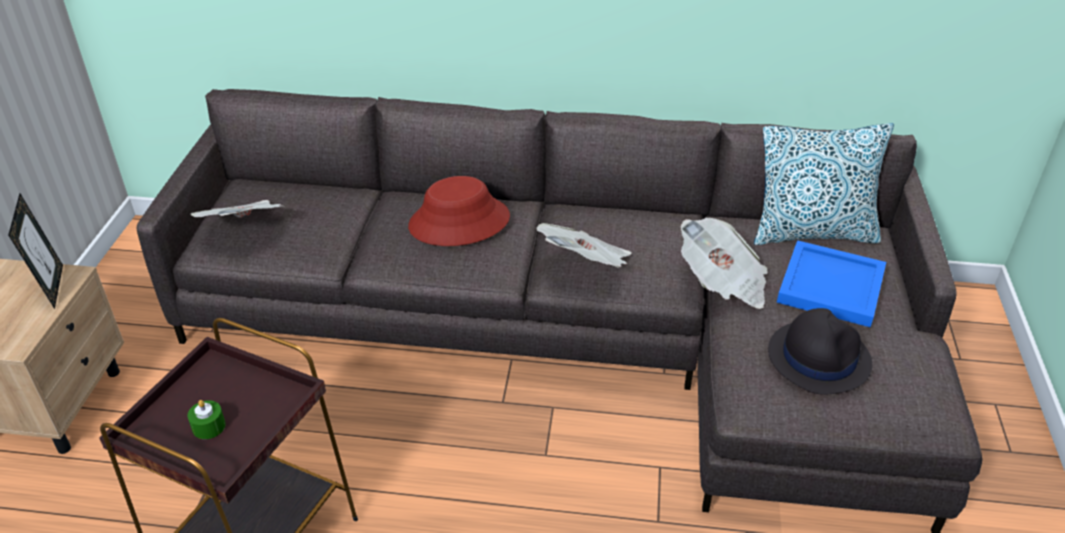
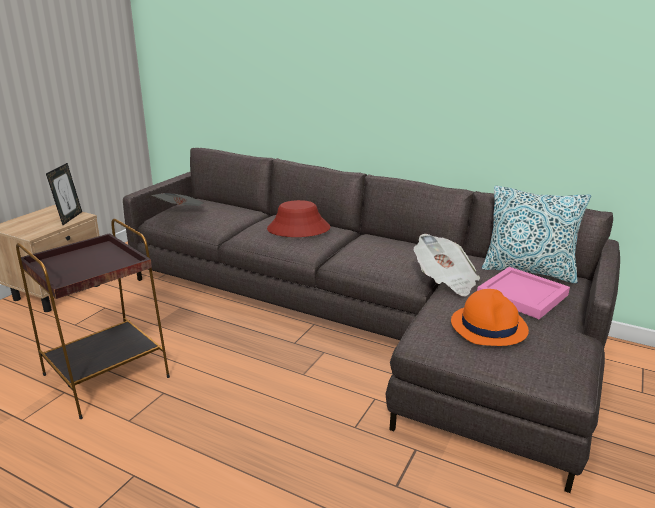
camera: 20 degrees right, 15 degrees down
(209, 426) = (77, 267): green candle -> none
(586, 265) = (360, 257): newspaper -> none
(818, 357) = (488, 326): black hat -> orange hat
(829, 285) = (521, 294): blue tray -> pink tray

